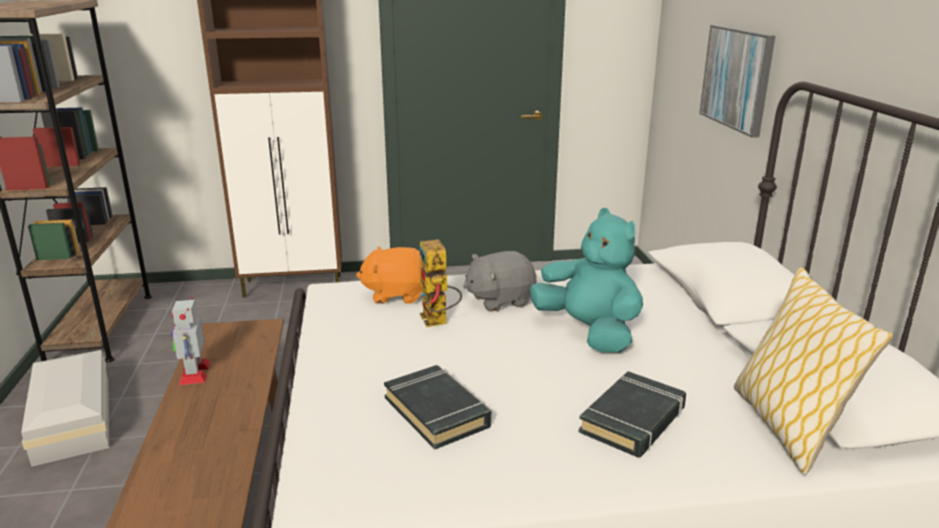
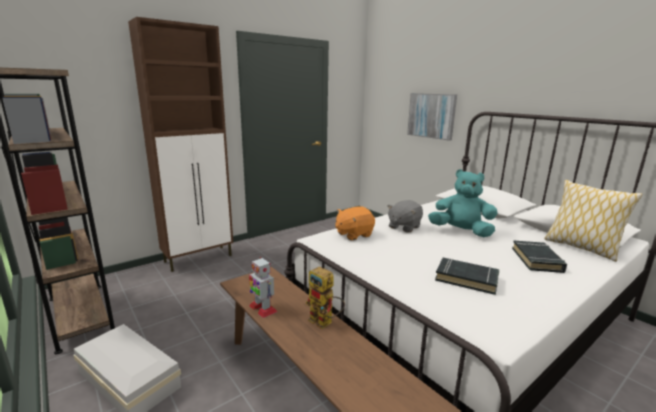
camera: 30 degrees left, 5 degrees down
(438, 322) = (395, 242): toy robot -> toy robot (325, 322)

